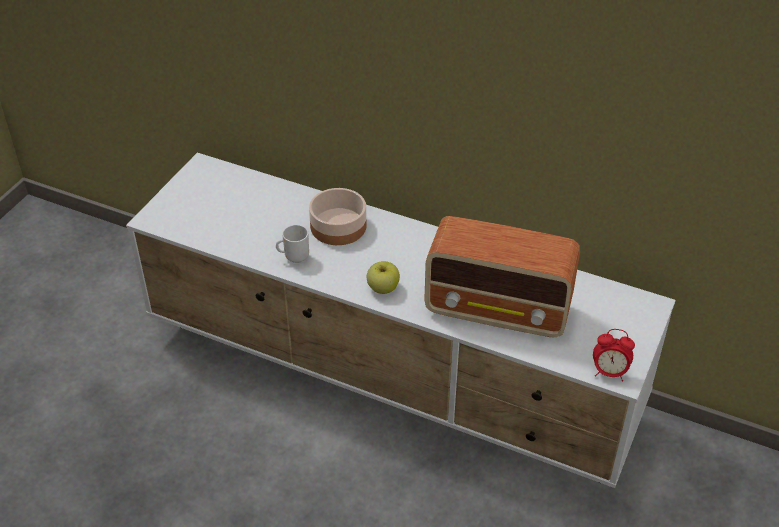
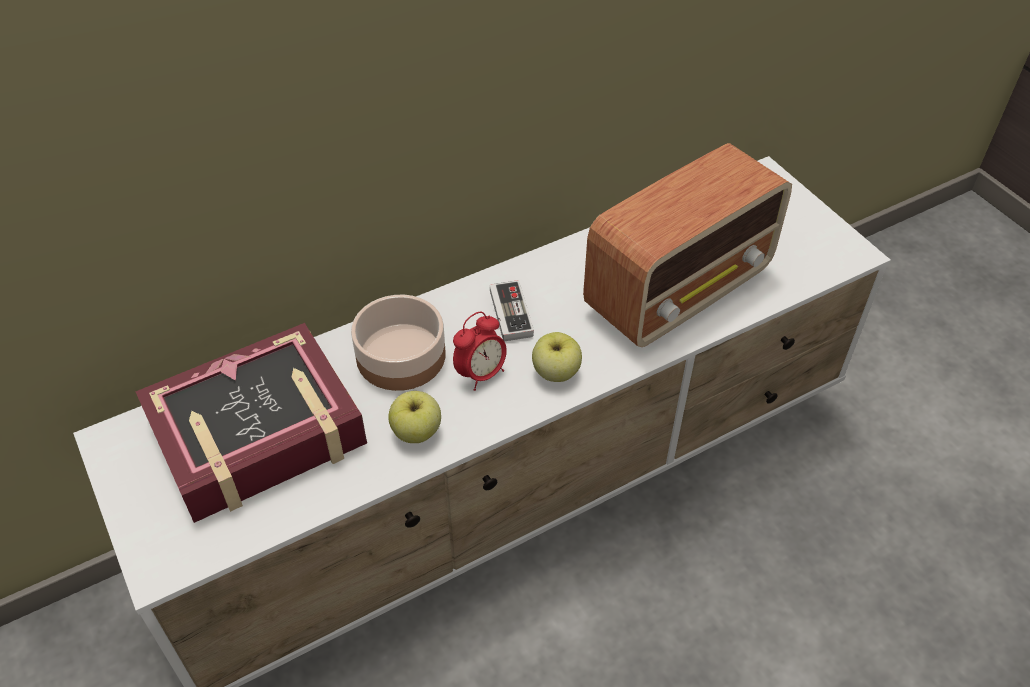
camera: 55 degrees left, 5 degrees up
(245, 206) = (258, 434): none -> book
(295, 257) = (417, 432): mug -> apple
(404, 248) = (504, 315): none -> game controller
(609, 372) = (840, 258): alarm clock -> alarm clock (481, 374)

